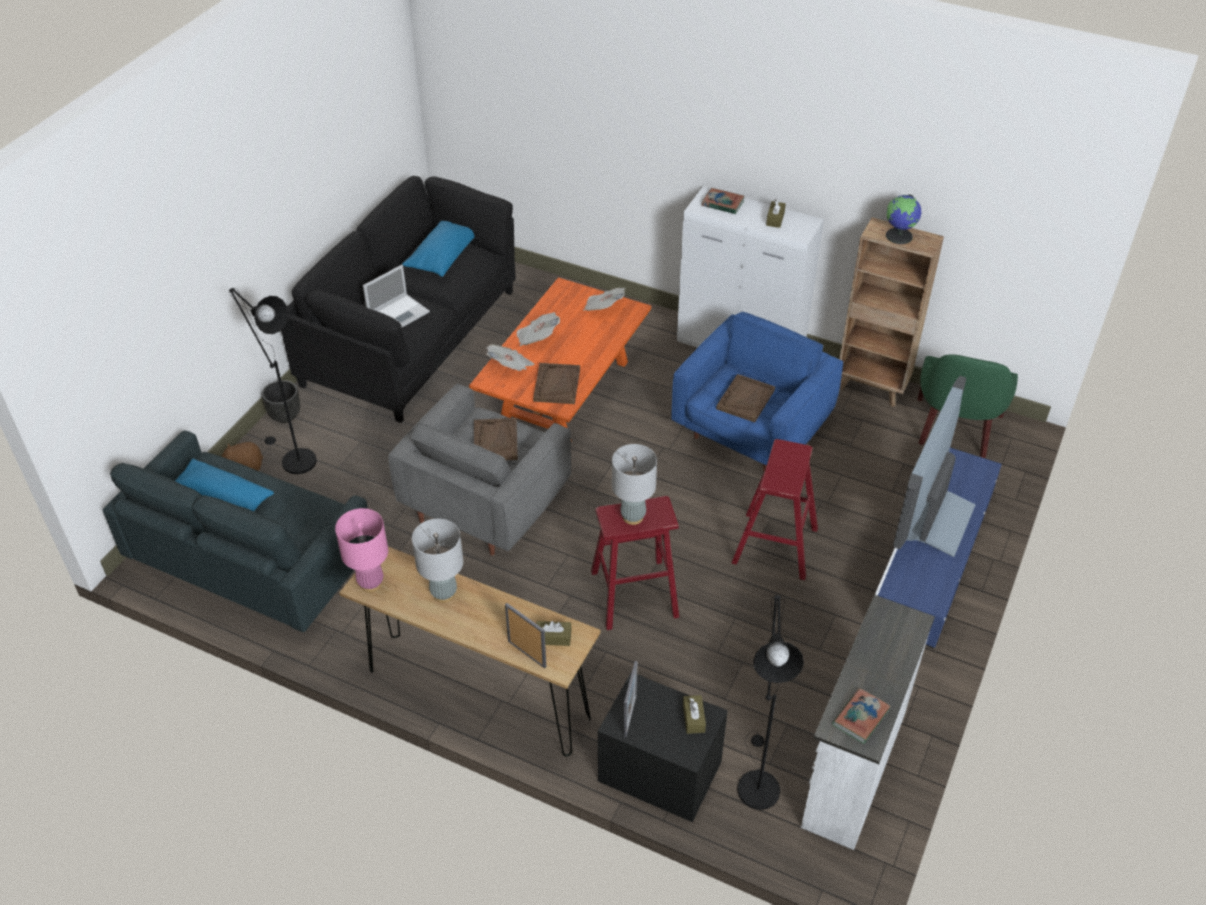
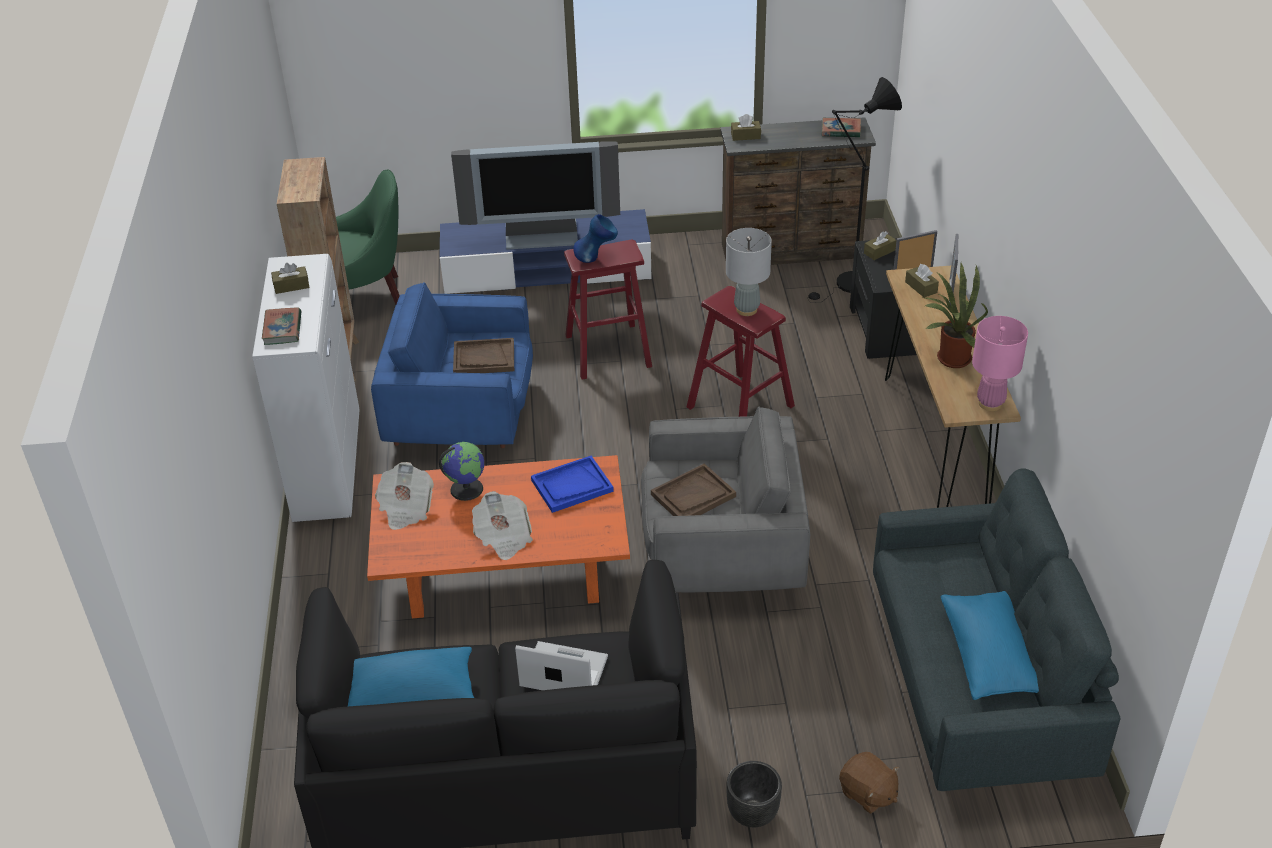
camera: 120 degrees left, 5 degrees down
(293, 459) = (811, 755): black floor lamp -> none
(444, 594) = (950, 358): grey table lamp -> potted plant
(510, 367) = (572, 535): newspaper -> none
(556, 385) = (572, 486): brown tray -> blue tray
(783, 459) = (596, 259): none -> blue vase
(851, 769) = (792, 252): white dresser -> brown dresser
(899, 236) = (302, 180): globe -> globe (466, 488)
(900, 626) = (745, 136): none -> brown tissue box

